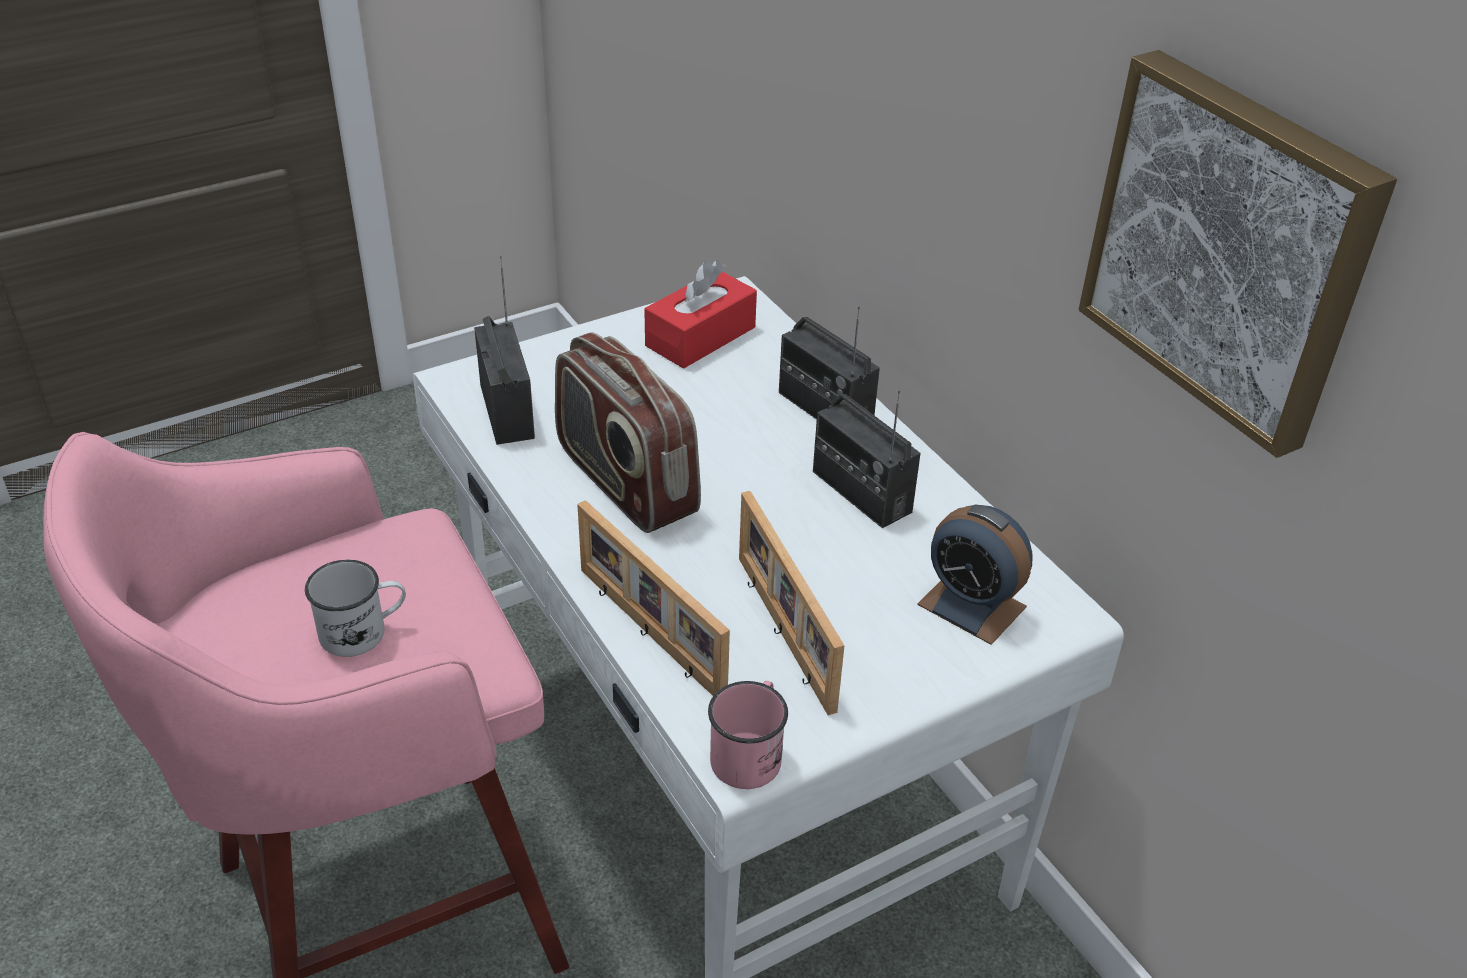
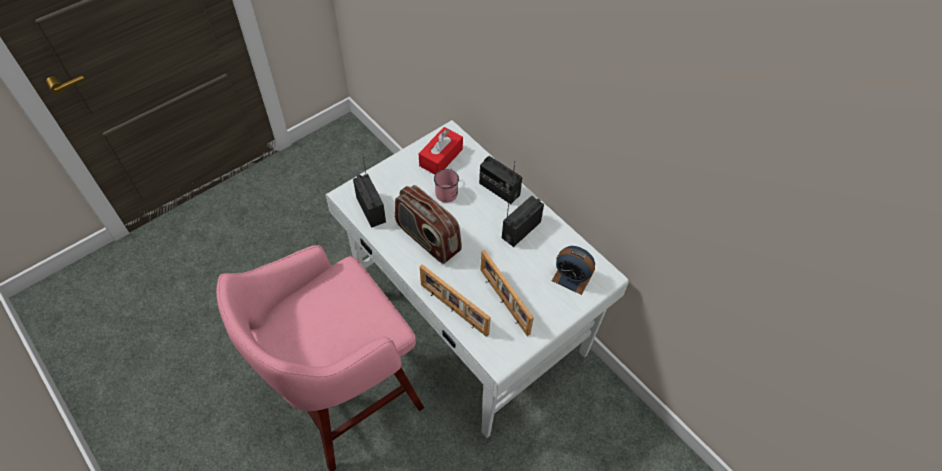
camera: 10 degrees left, 15 degrees up
(363, 631) = (342, 324): white mug -> none
(750, 752) = (502, 357): pink mug -> pink mug (447, 191)
(861, 492) = (521, 229): radio -> radio turned 90 degrees clockwise
(1231, 248) = (668, 168): picture -> none

